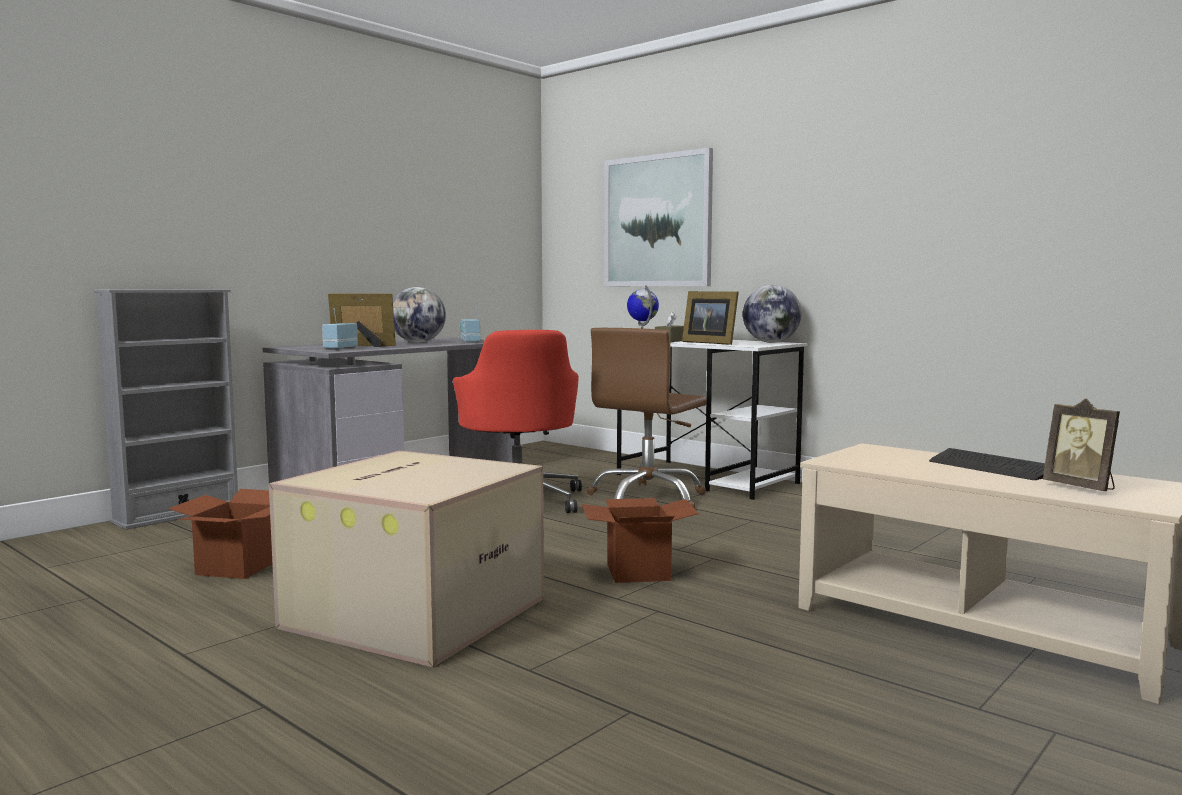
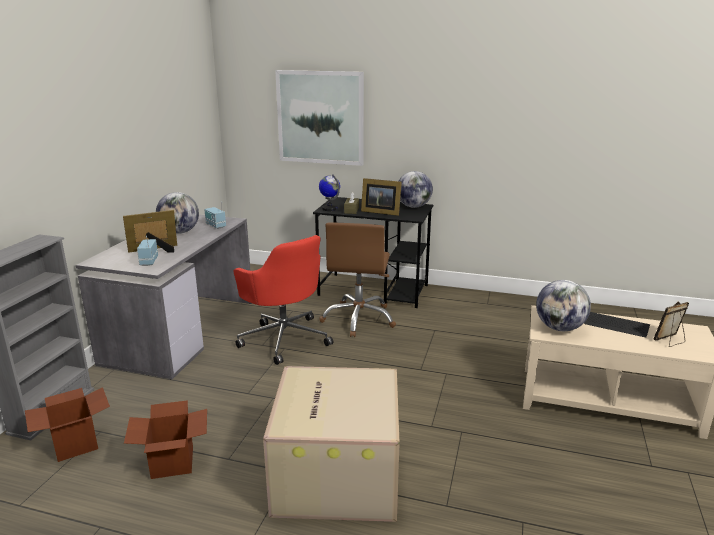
camera: 25 degrees left, 15 degrees up
(638, 572) = (420, 398): cardboard box -> cardboard box (75, 444)
(707, 479) = (374, 290): white desk -> black desk
(873, 460) = (559, 328): none -> globe
(1081, 487) = (670, 341): picture frame -> picture frame turned 120 degrees clockwise

